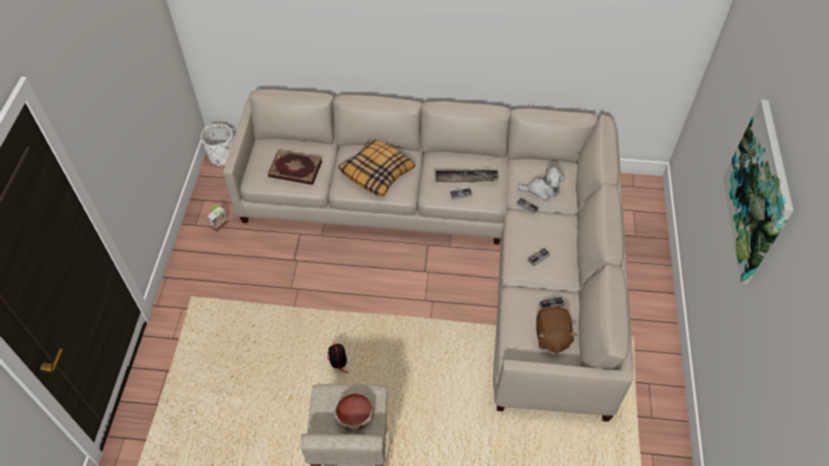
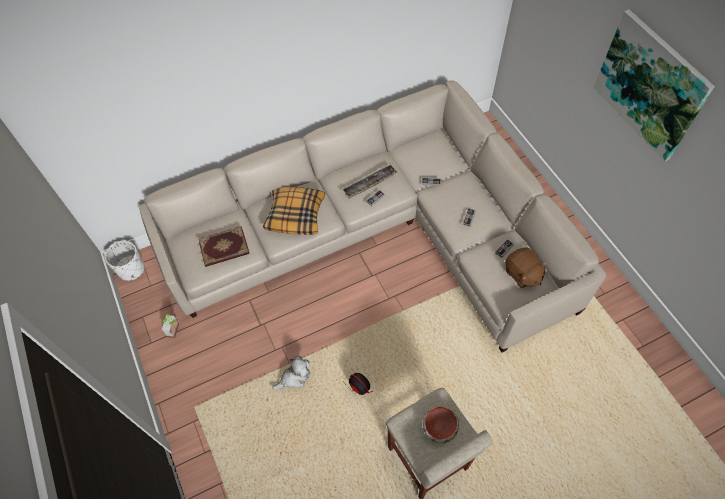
camera: 30 degrees left, 5 degrees up
(542, 190) = (432, 163): plush toy -> plush toy (294, 377)

